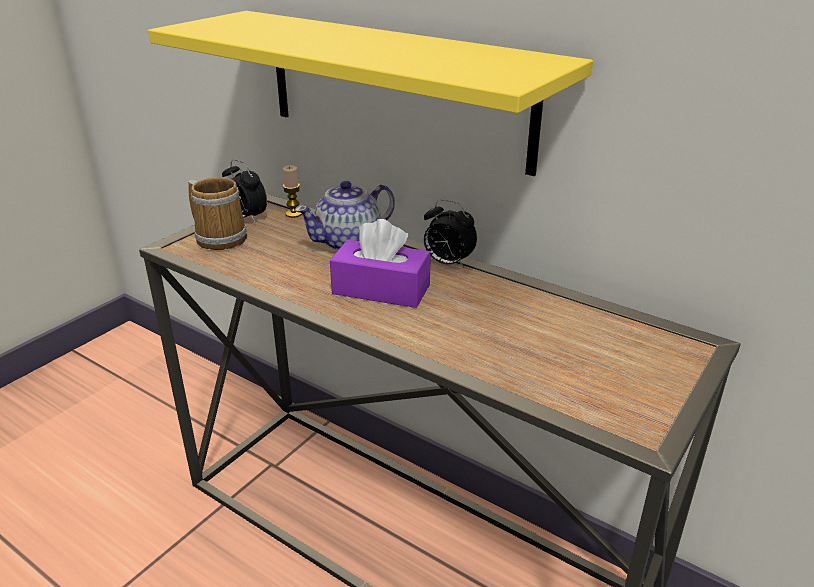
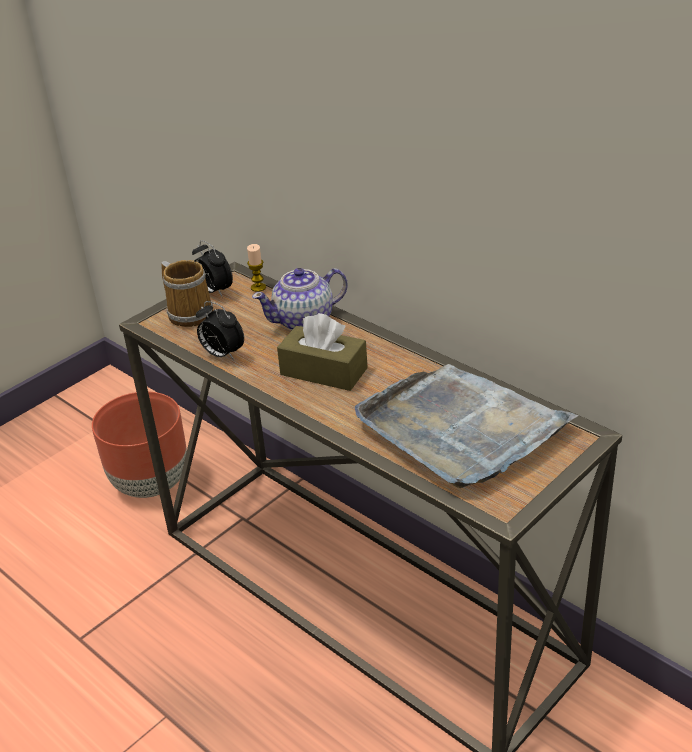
camera: 10 degrees right, 5 degrees up
(173, 432) = (151, 483): none -> brown planter
(381, 289) = (323, 371): purple tissue box -> brown tissue box
(395, 88) = (343, 185): yellow shelf -> none
(447, 263) = (388, 346): alarm clock -> alarm clock (222, 355)
(557, 343) = (460, 429): none -> grey tray

